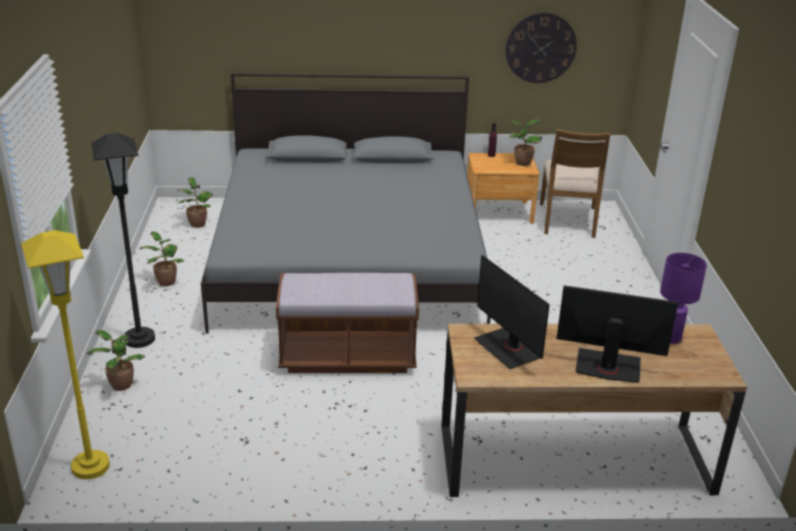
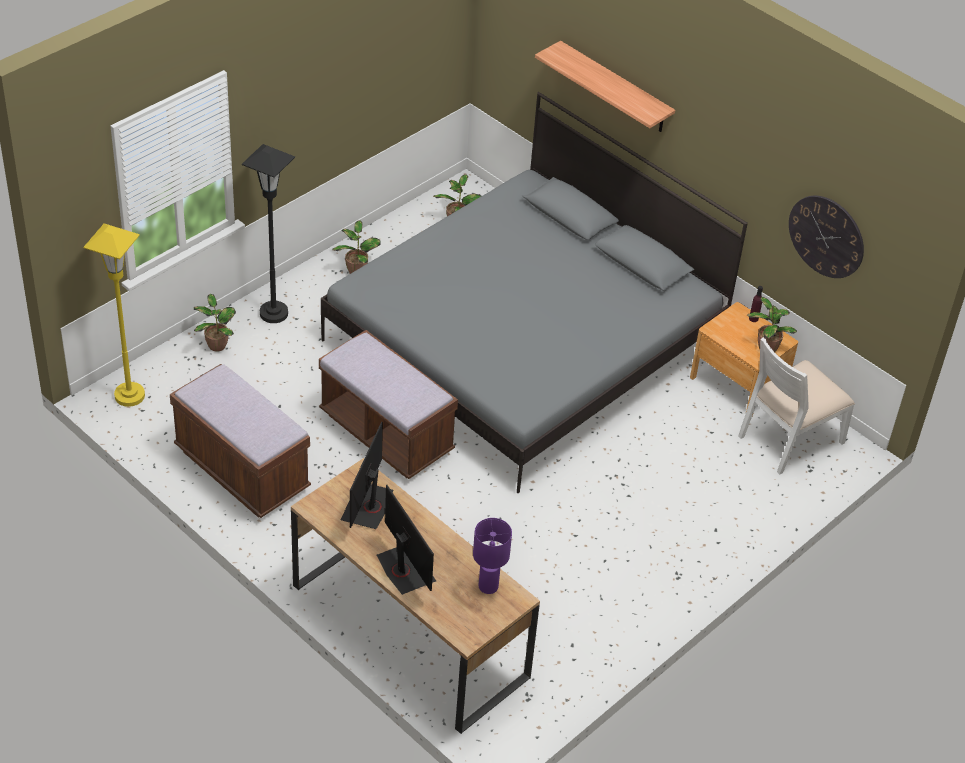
camera: 45 degrees right, 15 degrees up
(278, 450) = (242, 470): none -> brown bench
(311, 27) = (615, 88): none -> shelf
(568, 220) = (789, 438): brown chair -> white chair

